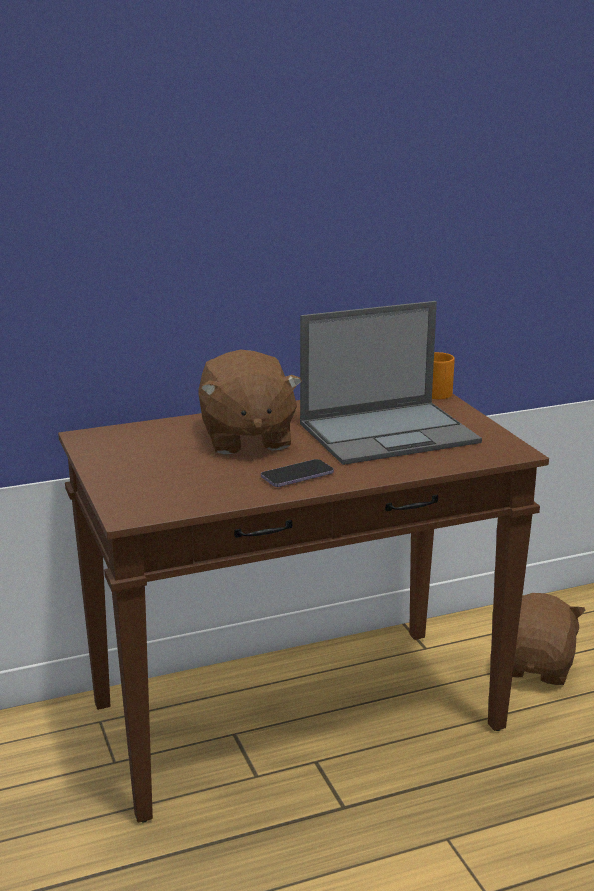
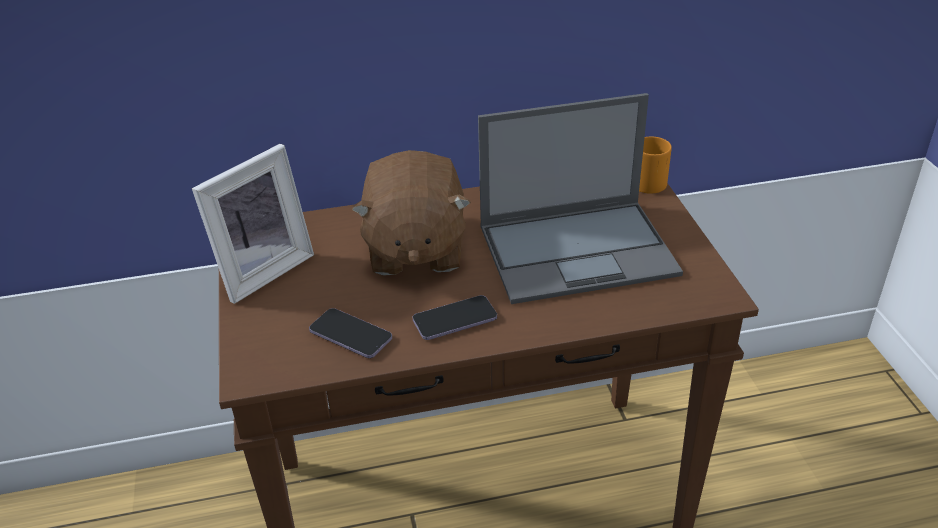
camera: 10 degrees right, 15 degrees up
(111, 456) = (261, 270): none -> picture frame
(209, 488) = (350, 335): none -> phone
(535, 666) = (737, 456): brown plush toy -> none

